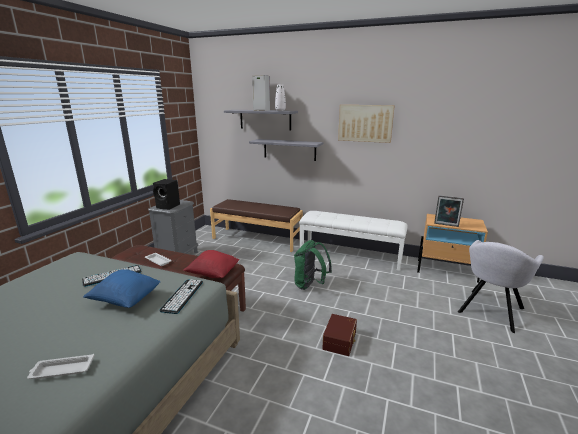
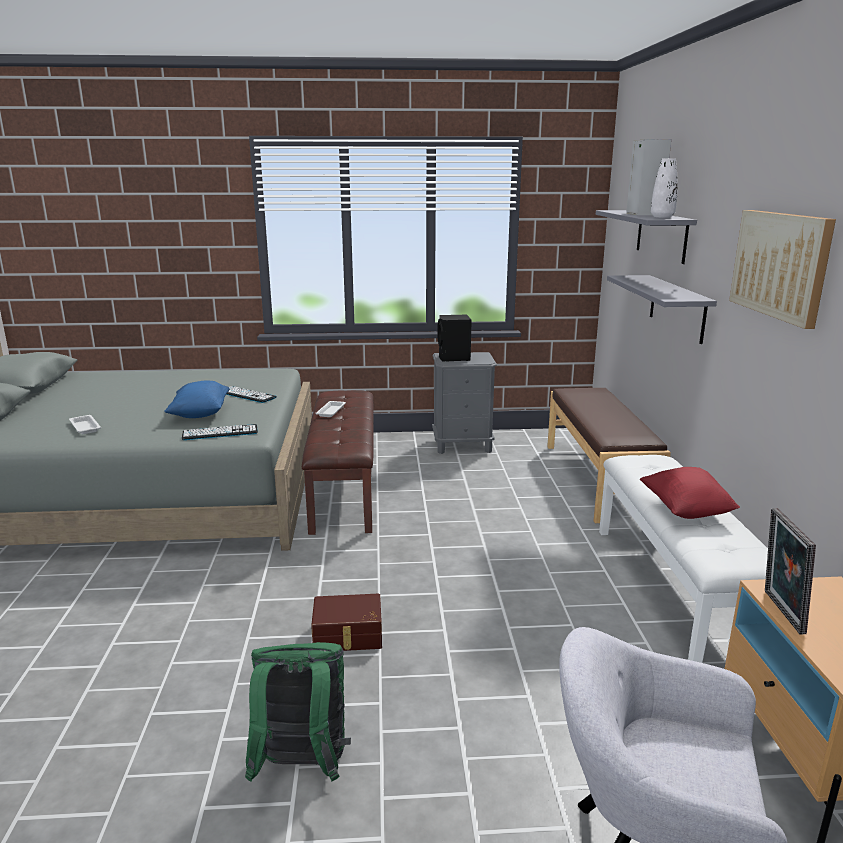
camera: 65 degrees right, 0 degrees up
(213, 274) = (322, 445): red pillow -> red pillow (685, 510)
(310, 285) = (493, 570): green backpack -> green backpack (301, 766)

